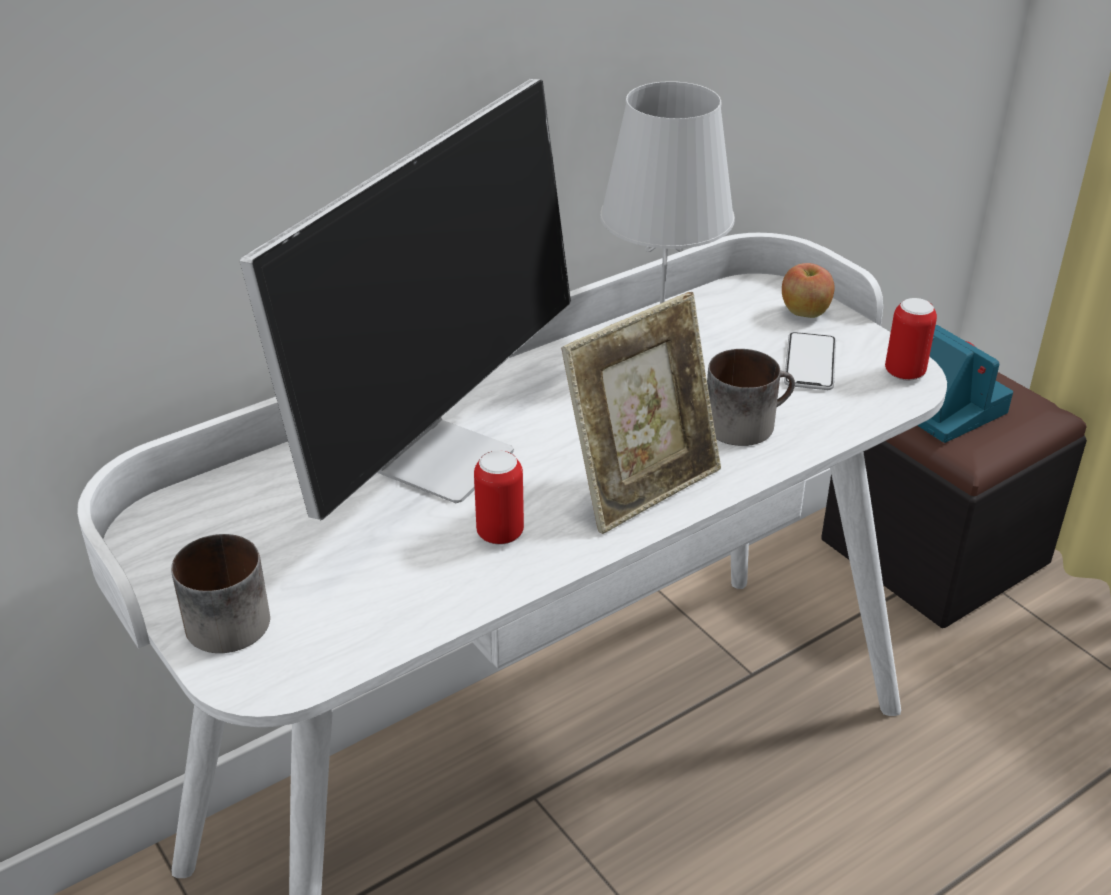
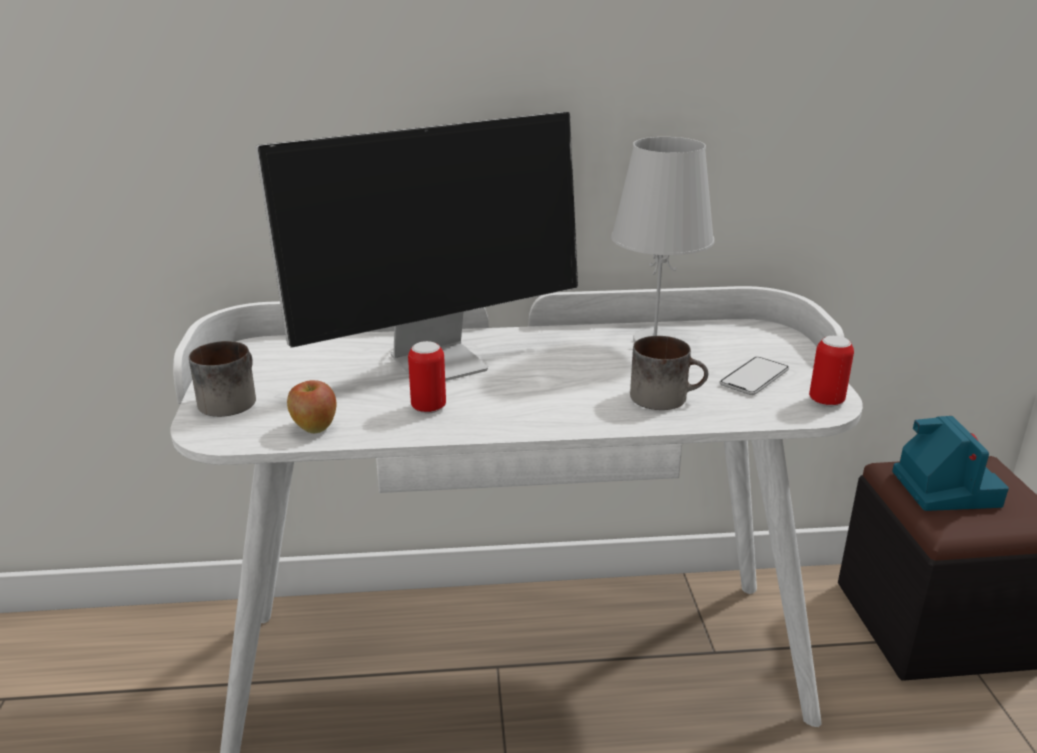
camera: 30 degrees right, 10 degrees down
(642, 486) = (550, 410): picture frame -> none
(804, 313) = (783, 350): apple -> apple (314, 428)

